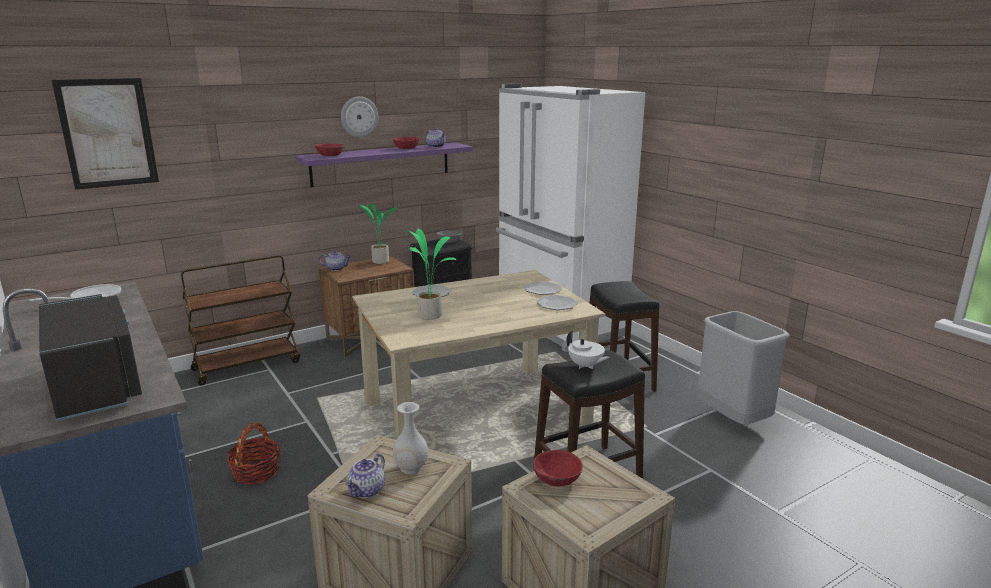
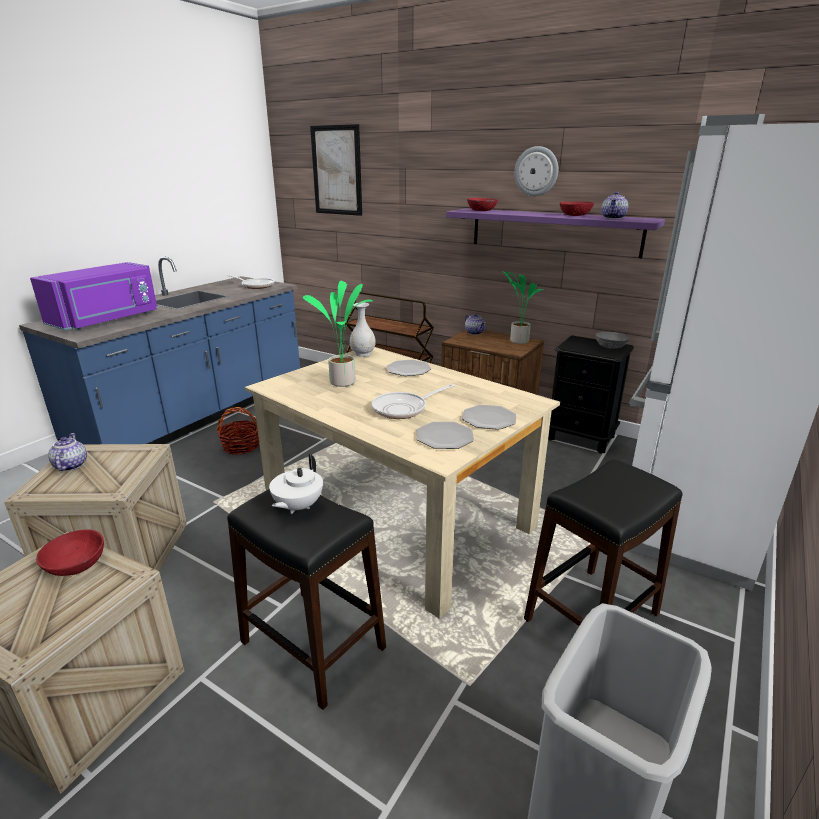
camera: 65 degrees right, 5 degrees up
(98, 385) = (107, 320): black microwave -> purple microwave
(367, 491) = (70, 465): teapot -> teapot turned 75 degrees clockwise
(411, 467) = (109, 474): white vase -> white vase (363, 353)
(503, 306) = (404, 409): none -> frying pan

